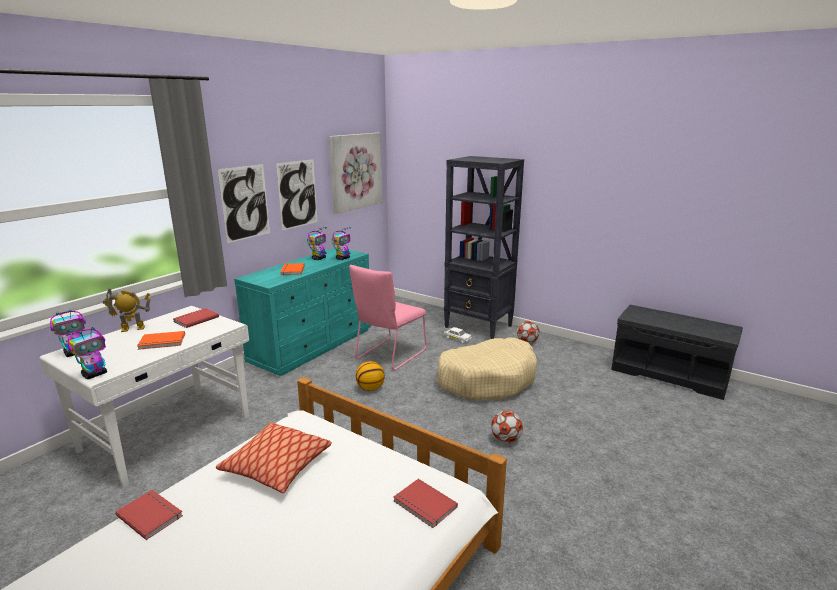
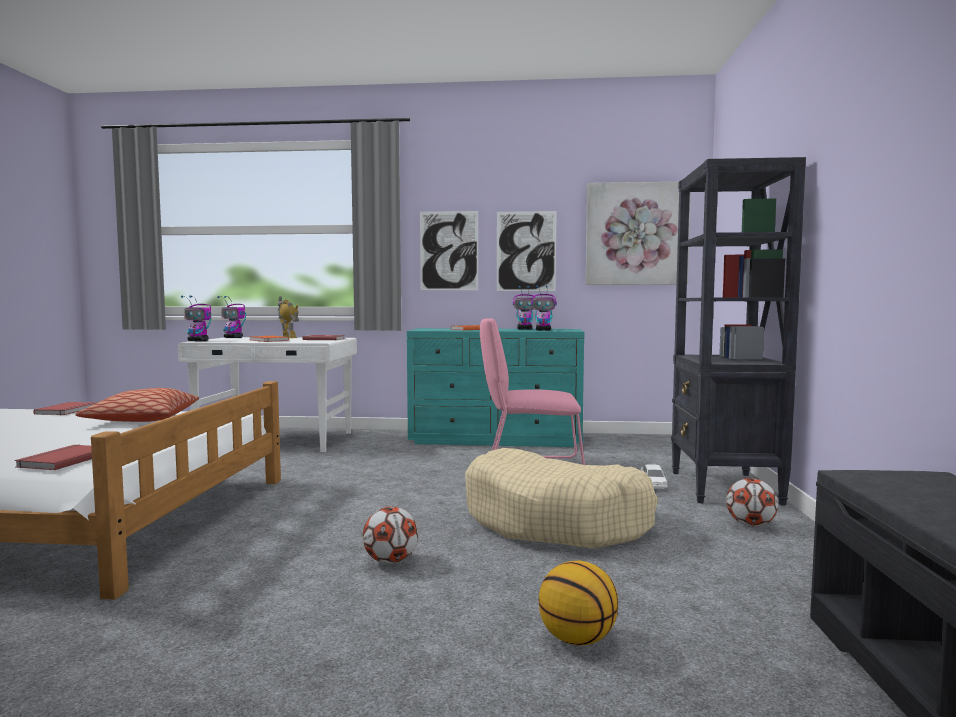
camera: 60 degrees right, 15 degrees down
(370, 388) = (436, 475): basketball -> basketball (577, 639)

